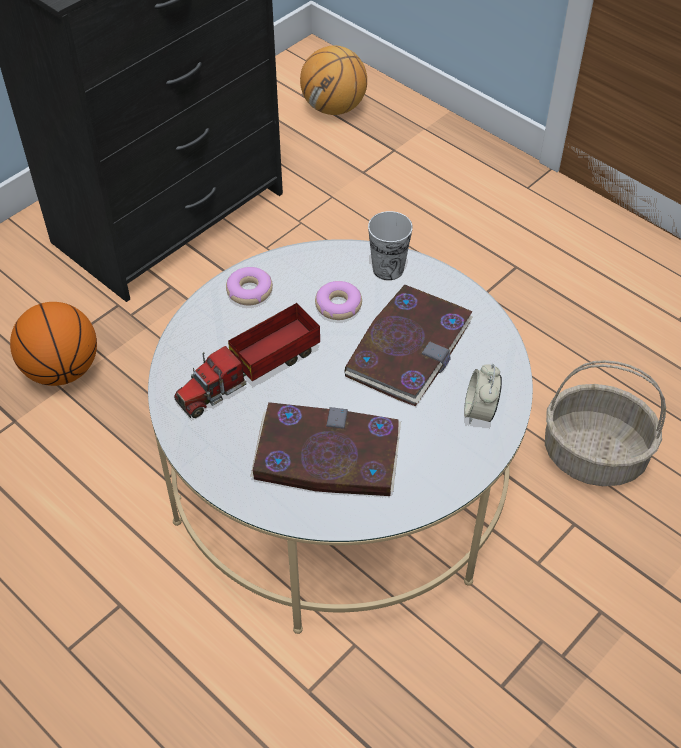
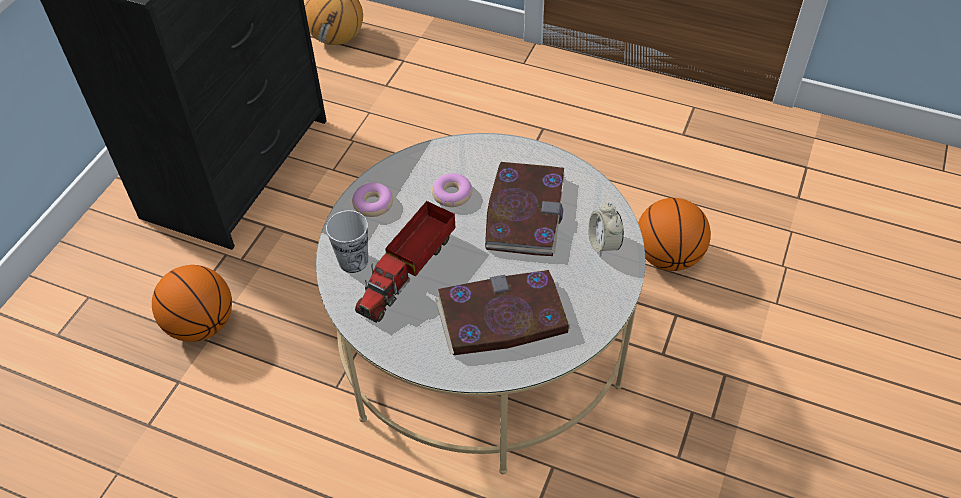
camera: 20 degrees left, 0 degrees up
(388, 269) = (477, 153): cup -> cup (353, 261)
(595, 455) = (667, 257): basket -> basketball

